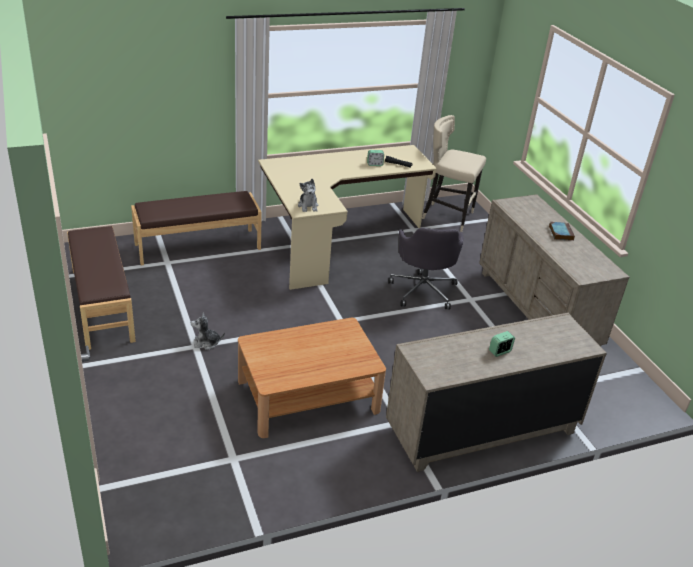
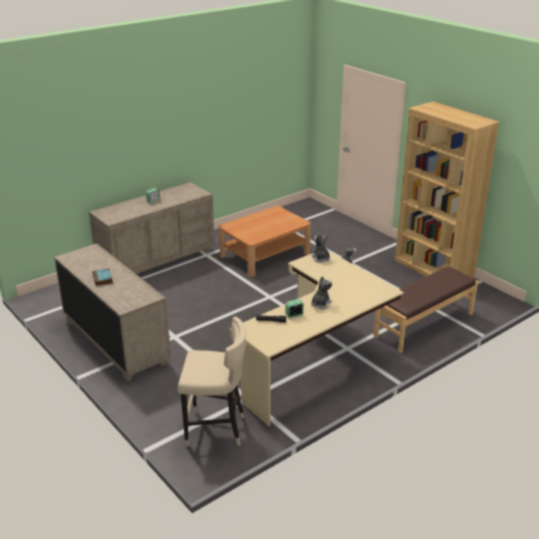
camera: 165 degrees right, 5 degrees down
(101, 305) = (433, 270): brown bench -> brown bookcase
(344, 166) = (320, 304): none -> plush toy
(423, 290) = (216, 335): grey office chair -> none

